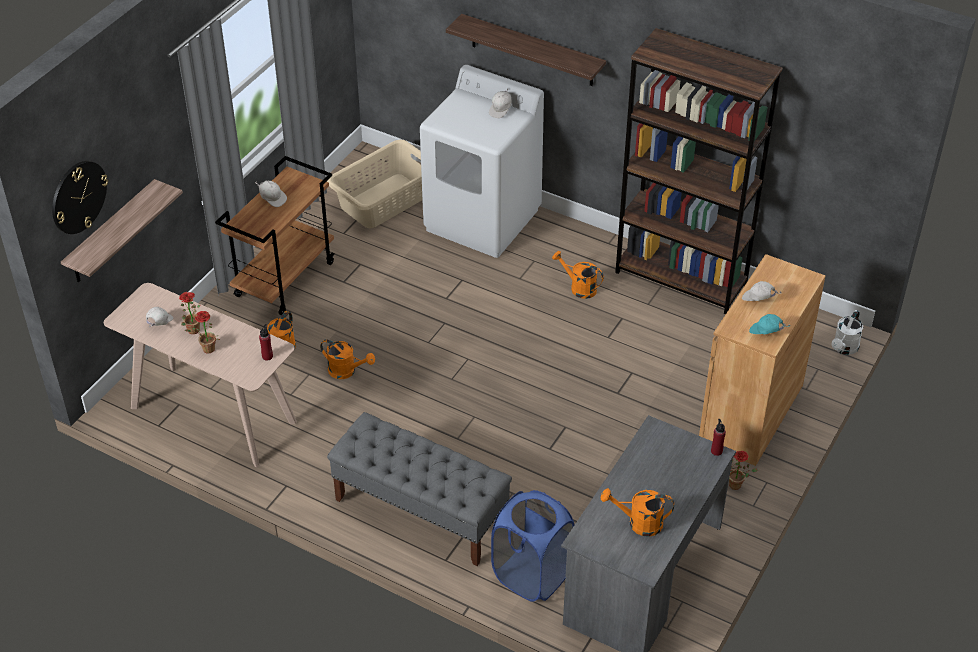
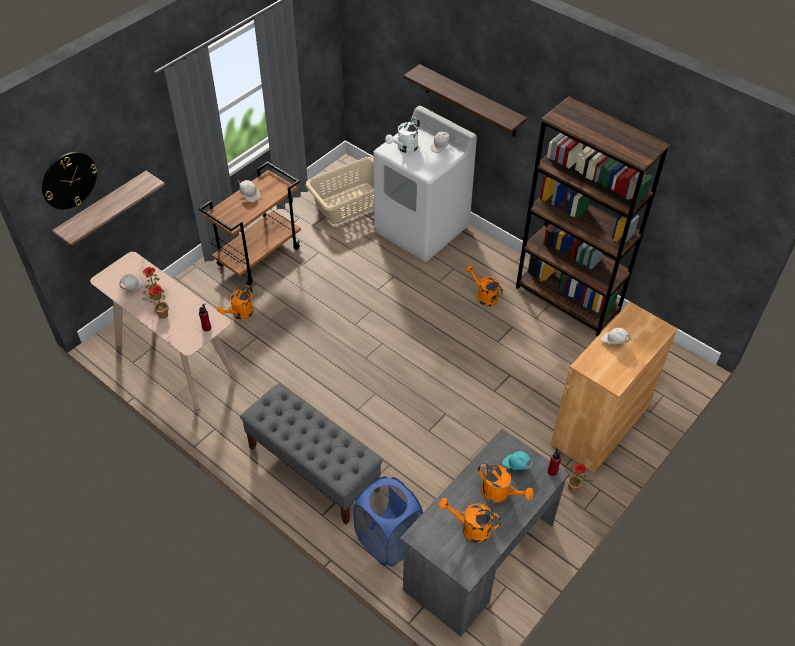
camera: 10 degrees right, 5 degrees up
(346, 371) = (286, 339): orange watering can -> orange watering can (500, 494)
(766, 333) = (614, 374): turquoise cap -> turquoise cap (516, 466)
(844, 348) = (689, 380): white watering can -> white watering can (405, 148)

